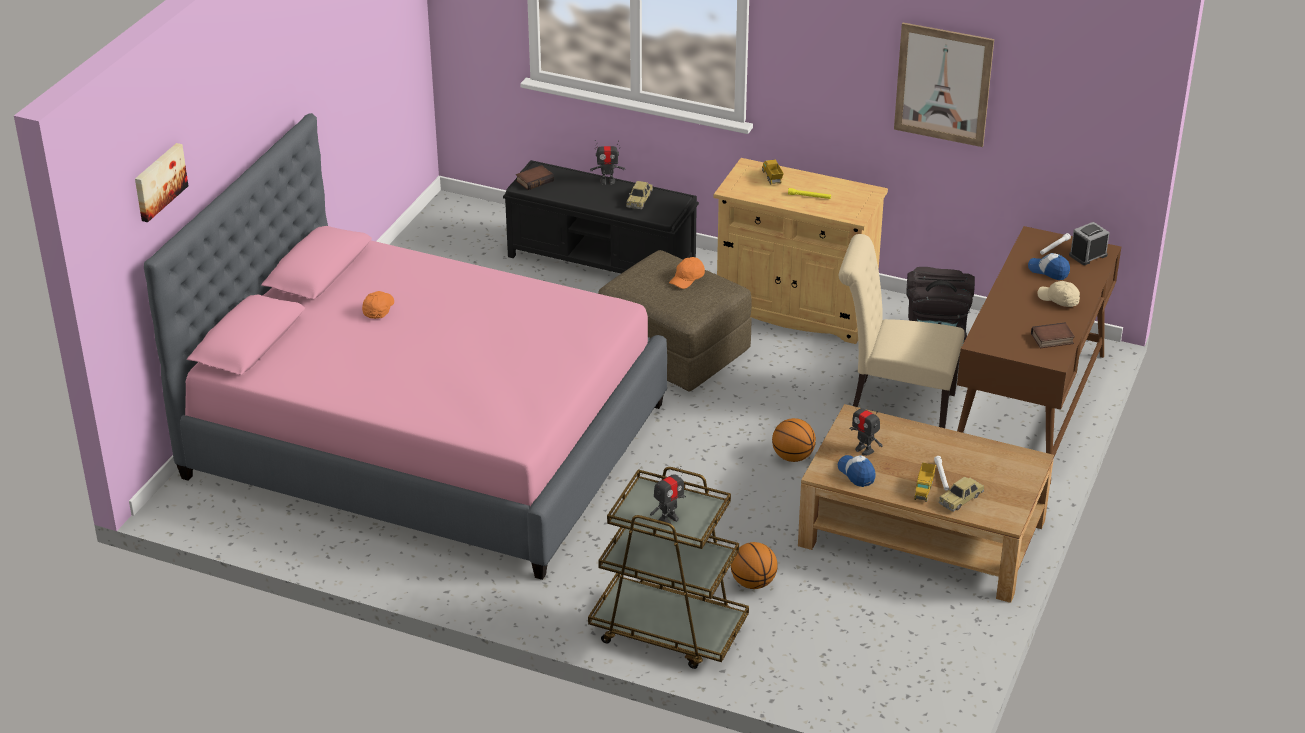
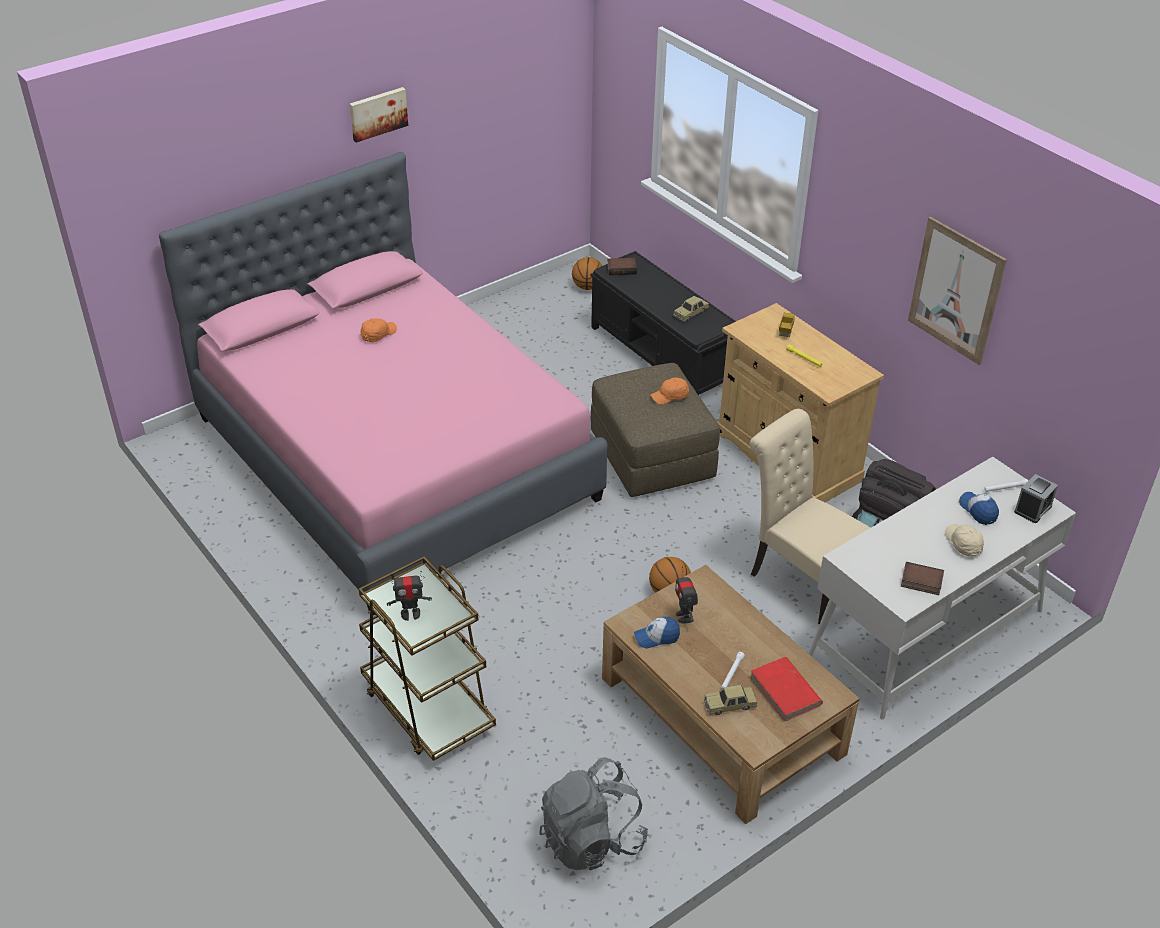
camera: 30 degrees right, 5 degrees up
(159, 181) = (193, 168): picture -> picture (377, 113)
(607, 181) = (679, 288): toy robot -> none
(753, 582) = (535, 696): basketball -> basketball (588, 287)
(856, 473) = (656, 637): cap -> cap turned 105 degrees counterclockwise
(900, 666) = (591, 839): none -> grey backpack
(923, 490) = (703, 680): toy truck -> none
(995, 472) = (786, 691): none -> red book
(1028, 406) = (925, 632): brown desk -> white desk
(1088, 255) = (1032, 509): alarm clock -> alarm clock turned 135 degrees clockwise

